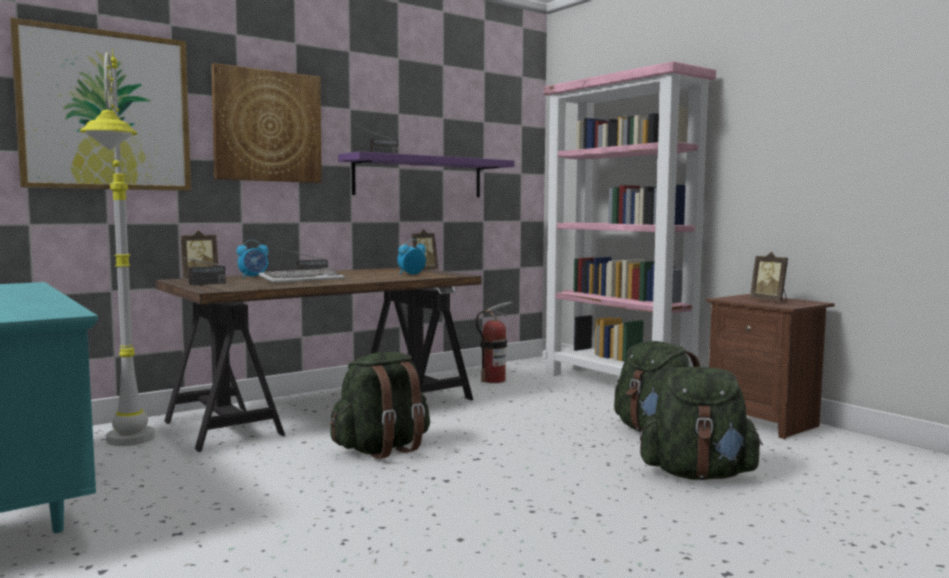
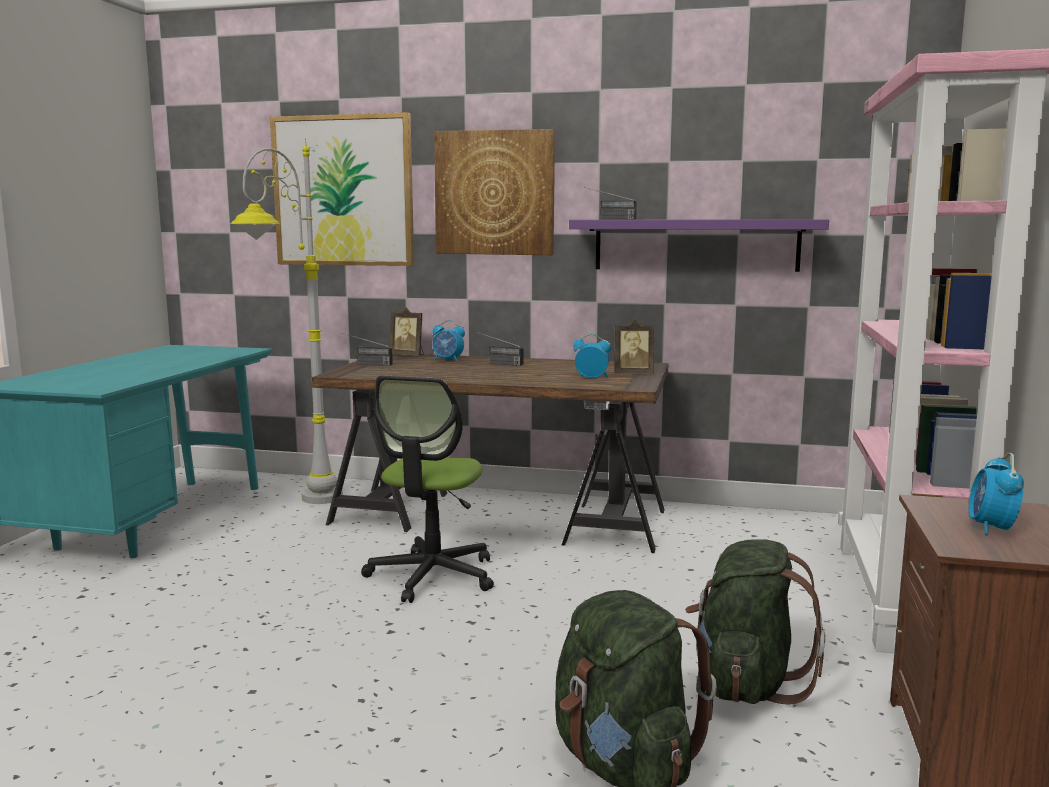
camera: 50 degrees right, 5 degrees up
(302, 280) = (460, 370): keyboard -> none
(382, 449) = (432, 576): green backpack -> office chair
(493, 380) = (747, 535): fire extinguisher -> none
(770, 301) = (991, 528): picture frame -> alarm clock

